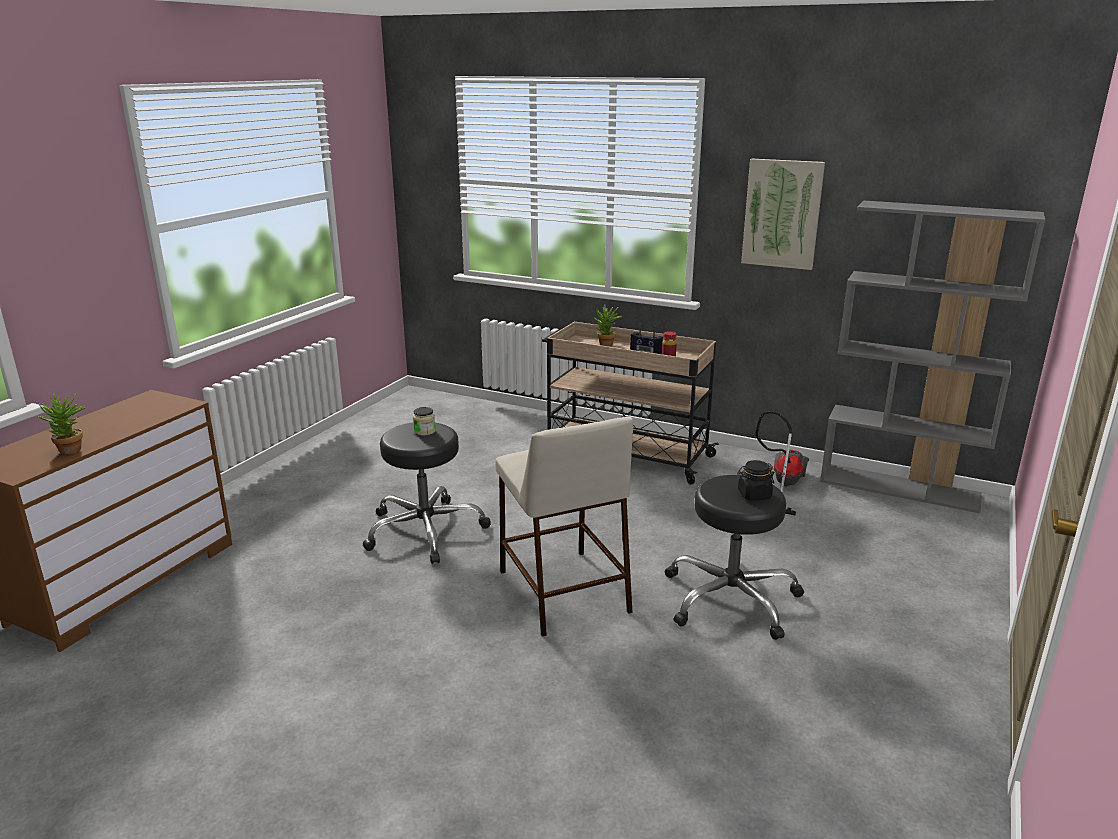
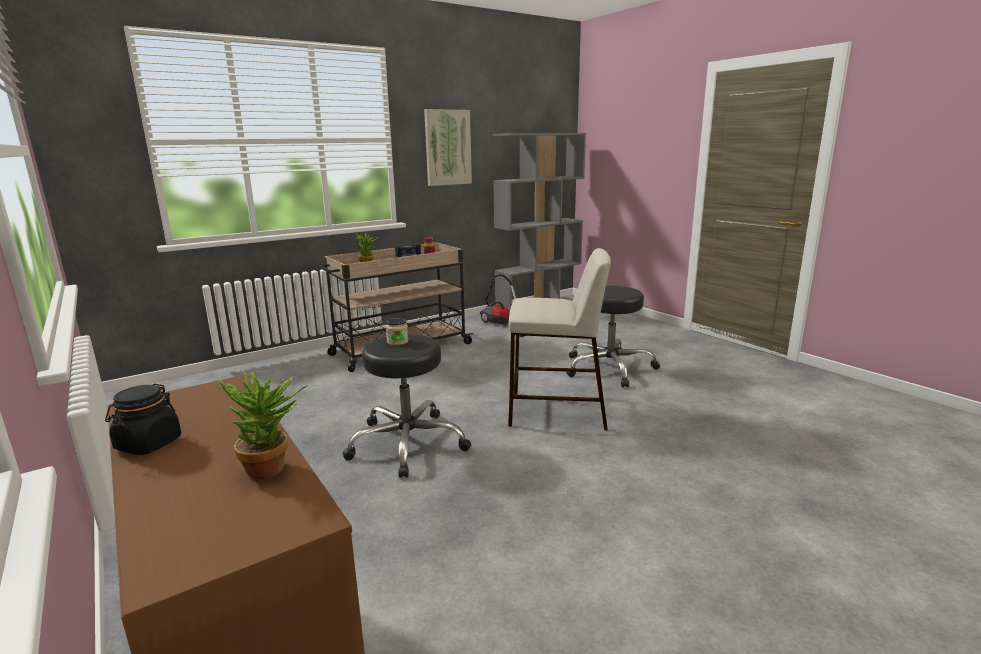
camera: 60 degrees left, 5 degrees down
(754, 495) = (620, 290): black jar -> black jar (148, 444)

